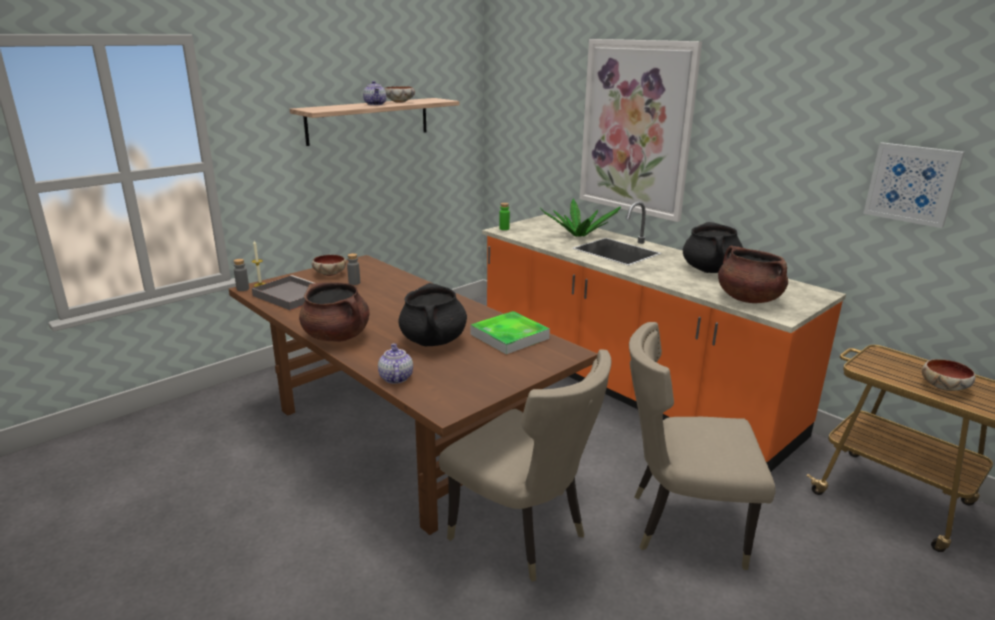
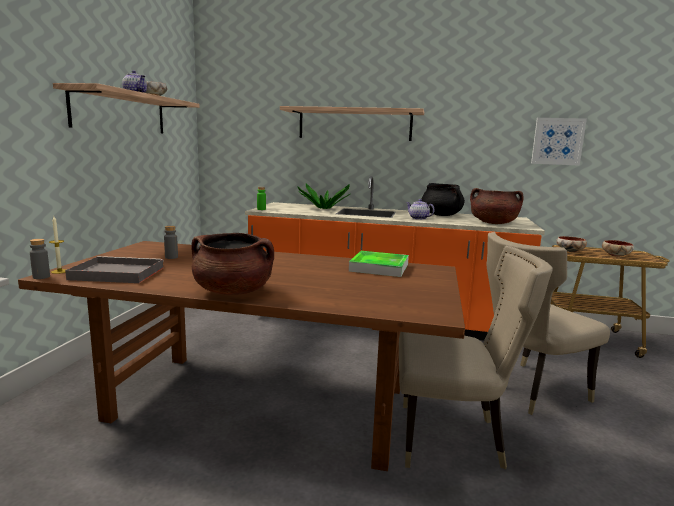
camera: 35 degrees left, 10 degrees down
(329, 274) = (130, 255): bowl -> bowl (569, 251)
(395, 378) = (352, 306): teapot -> teapot (418, 218)
(433, 340) = (328, 279): black cooking pot -> none
(636, 128) = (354, 124): picture -> shelf

